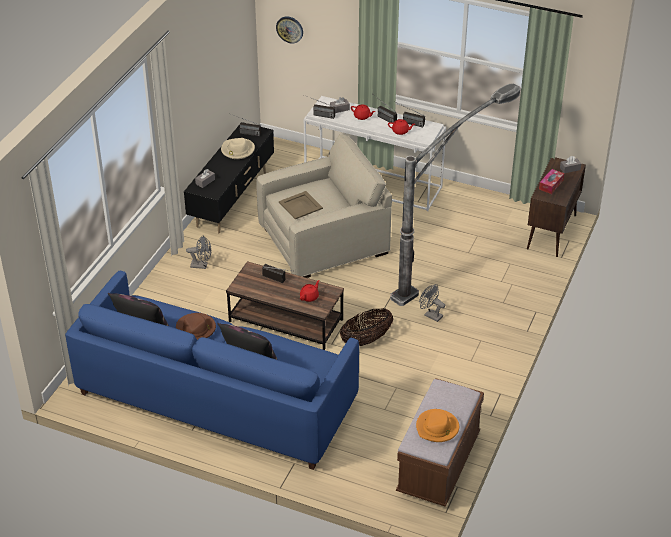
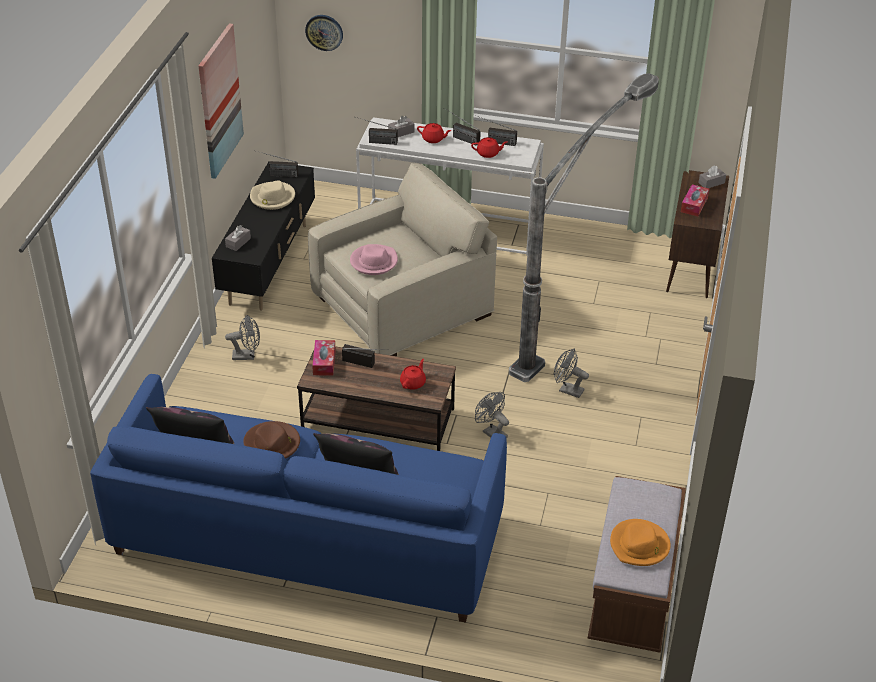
camera: 10 degrees left, 0 degrees up
(198, 77) = (219, 101): none -> picture
(249, 275) = (324, 362): none -> tissue box
(300, 205) = (373, 262): beige tray -> pink hat
(366, 340) = (491, 432): basket -> grey fan

